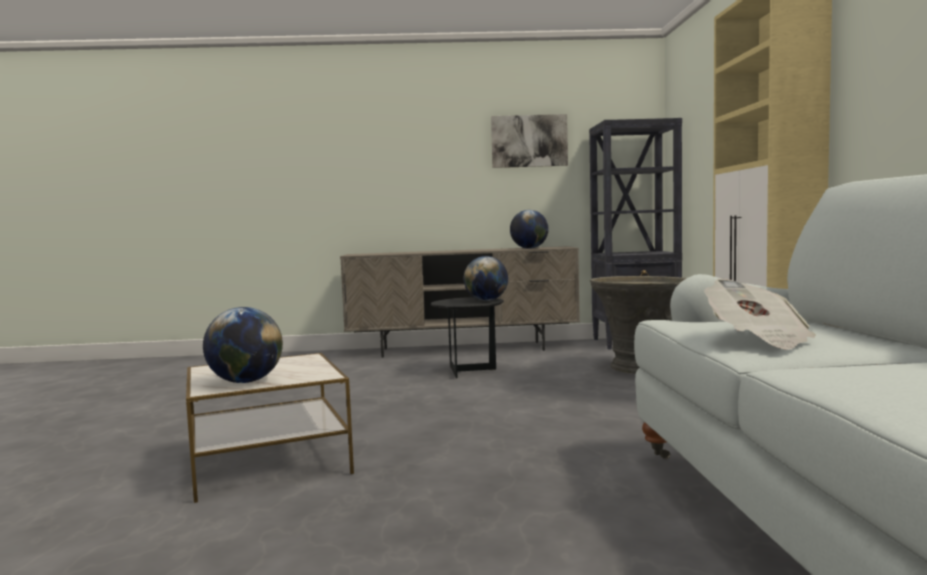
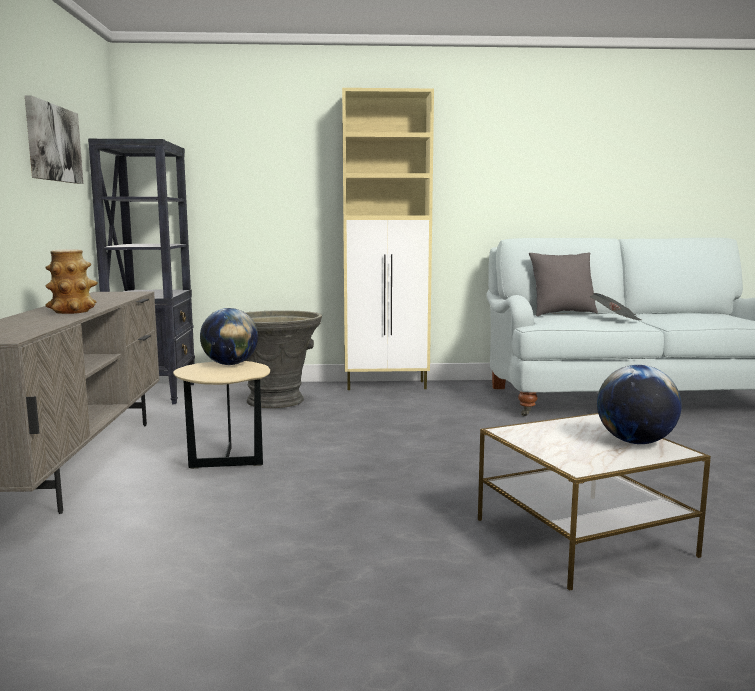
camera: 90 degrees left, 5 degrees up
(453, 251) = (73, 311): none -> vase
(469, 371) = (226, 459): black side table -> beige side table
(529, 248) = (116, 297): globe -> none
(817, 324) = (561, 314): none -> grey pillow

